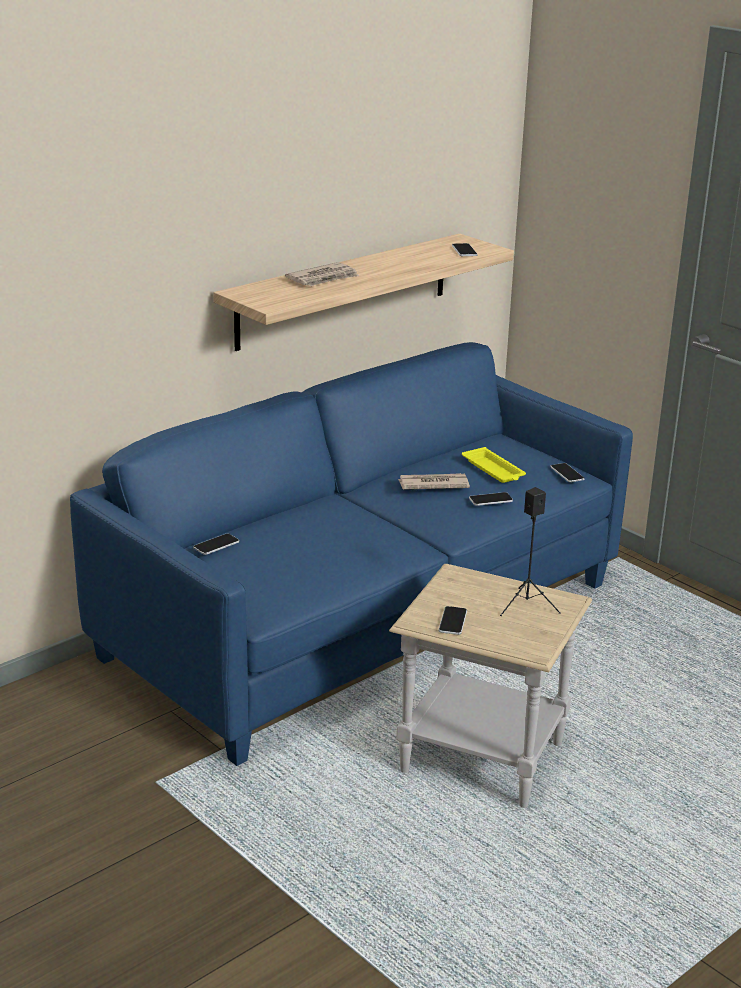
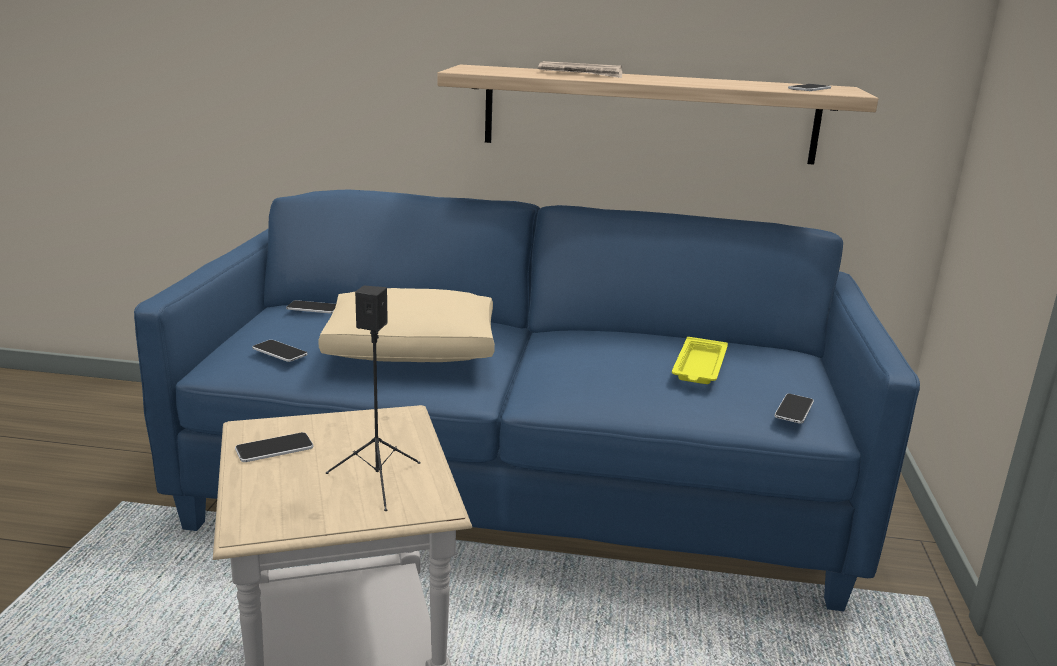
camera: 50 degrees right, 5 degrees down
(341, 540) = (409, 349): none -> beige pillow
(432, 484) = (601, 350): newspaper -> none
(490, 500) = (628, 387): phone -> phone (279, 352)

